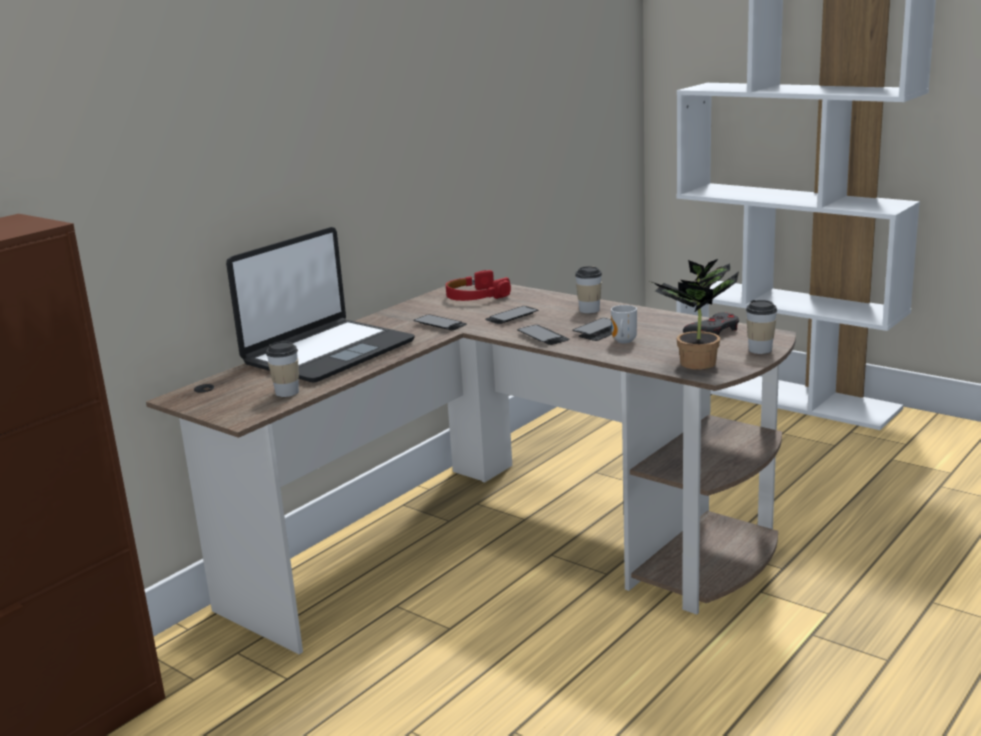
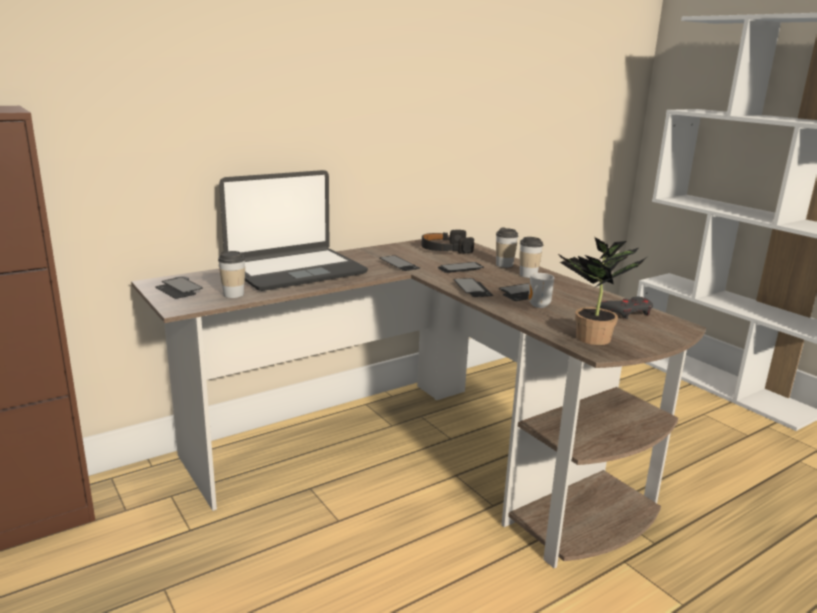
camera: 15 degrees right, 0 degrees up
(218, 399) = (179, 289): none -> phone
(475, 296) = (445, 249): red headphones -> black headphones
(760, 350) = (661, 337): cup -> cup (504, 265)

